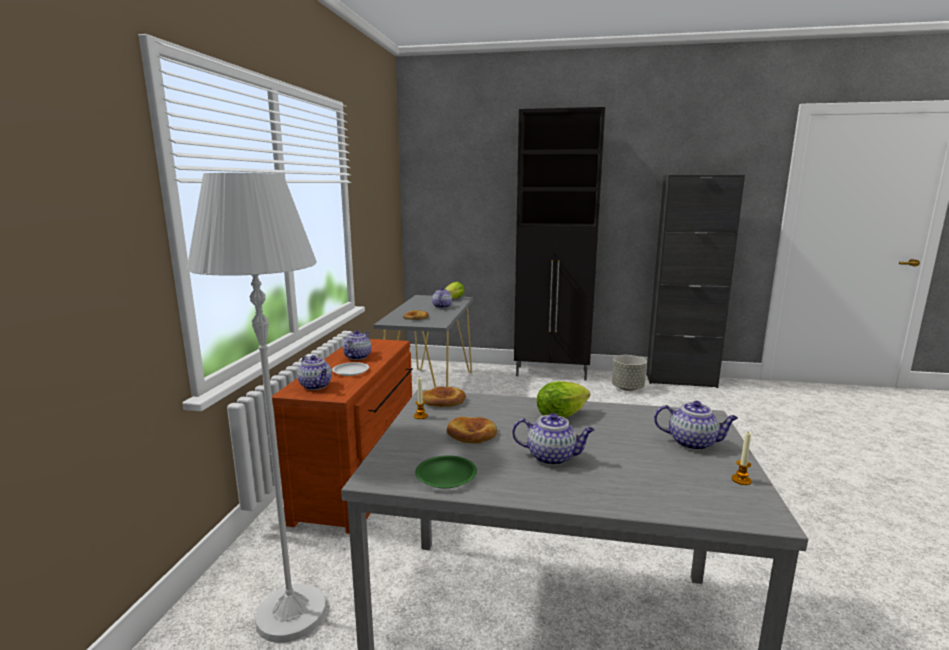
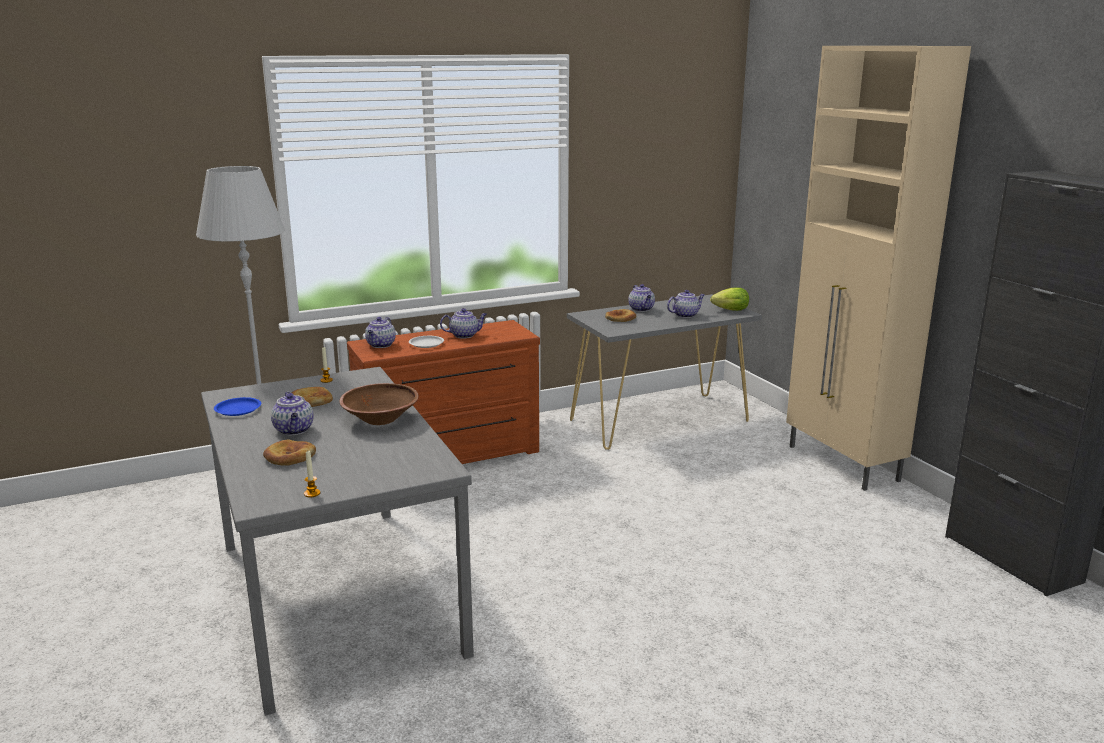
camera: 55 degrees right, 5 degrees up
(443, 400) = (365, 379): bread -> bread (289, 457)
(446, 476) = (238, 410): green plate -> blue plate
(552, 373) = (843, 464): black cabinet -> beige cabinet
(564, 415) = (380, 419): lettuce -> brown bowl
(627, 388) = (893, 524): grey planter -> none
(693, 443) = (371, 470): teapot -> teapot (641, 309)

